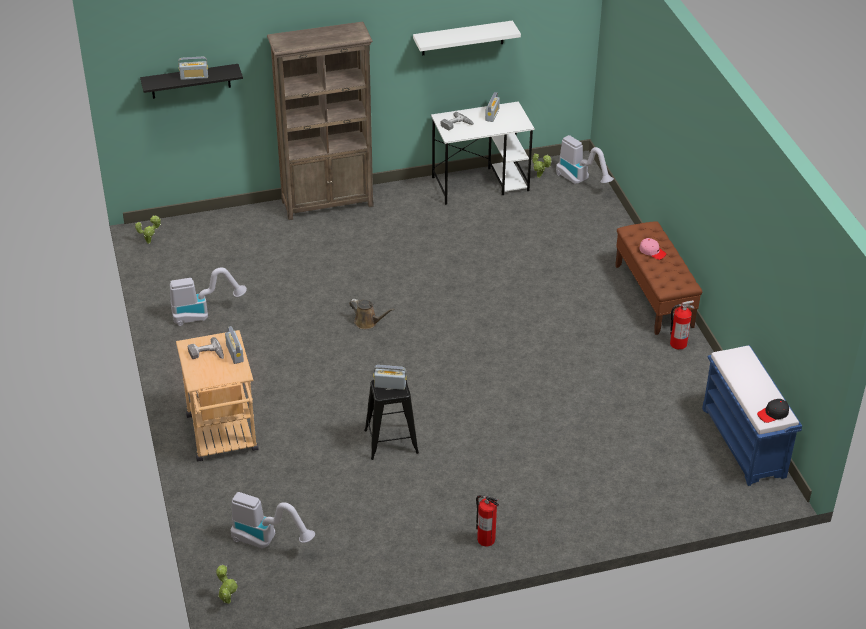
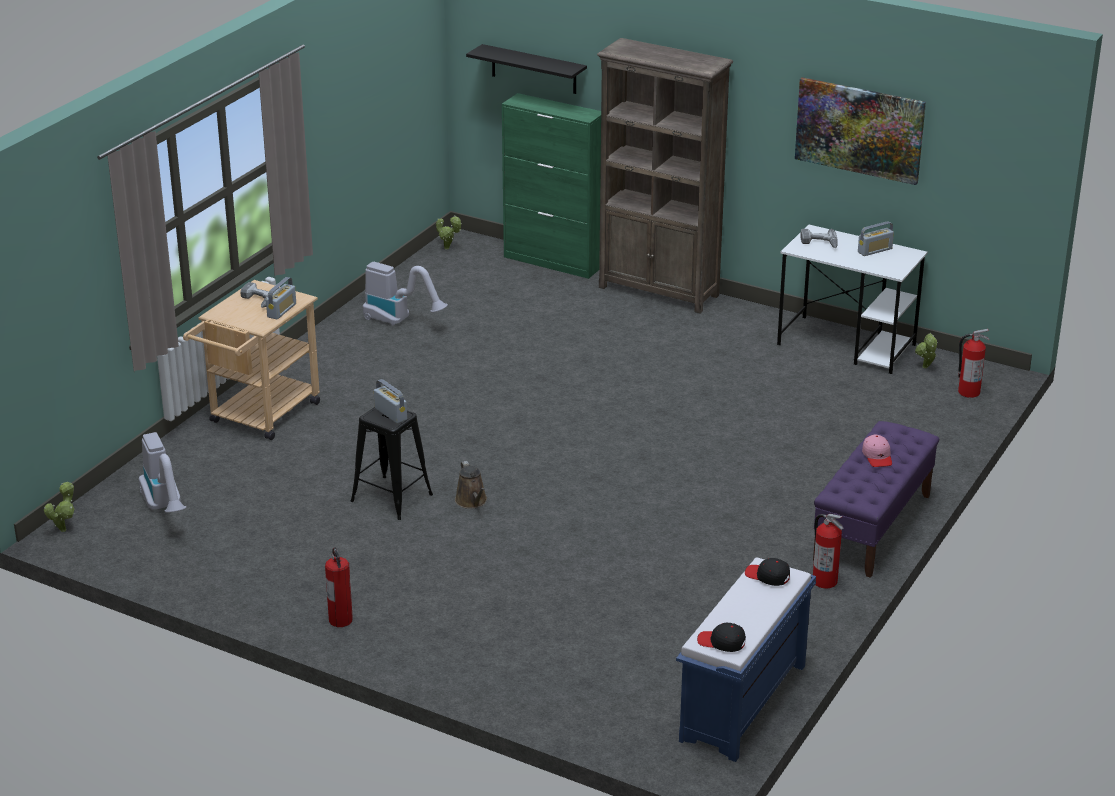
camera: 45 degrees right, 10 degrees down
(194, 77) = (528, 60): radio -> none
(233, 216) = (553, 262): none -> green cabinet
(368, 322) = (533, 399): brown watering can -> brown watering can (472, 501)
(462, 38) = (859, 130): white shelf -> picture
(581, 181) = (968, 392): vacuum cleaner -> fire extinguisher
(654, 296) = (872, 527): brown bench -> purple bench
(734, 360) = (767, 576): none -> black cap

